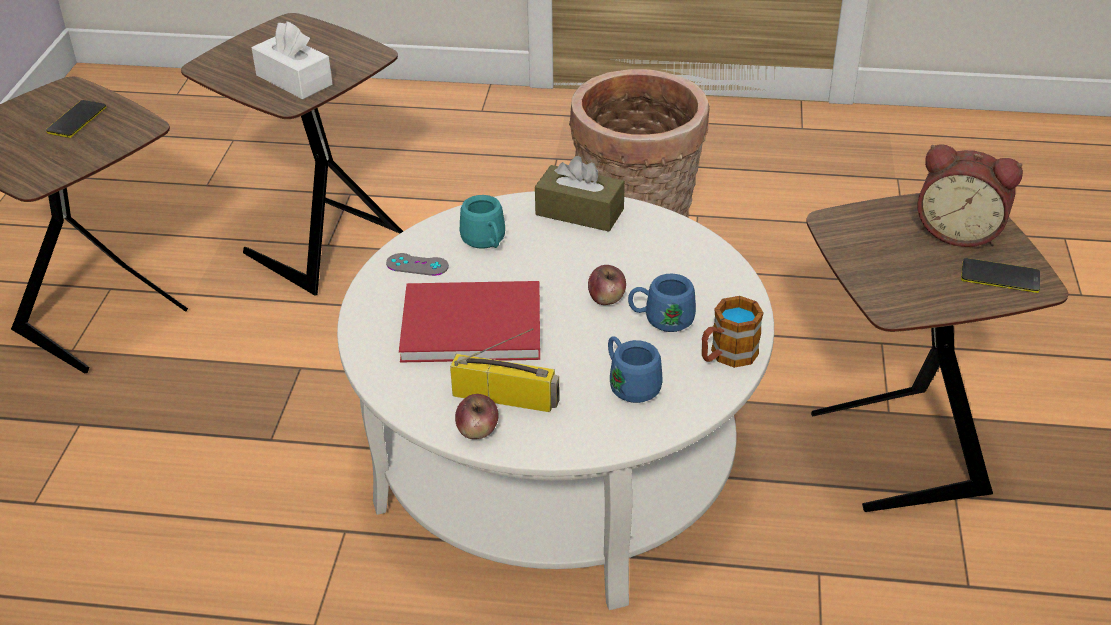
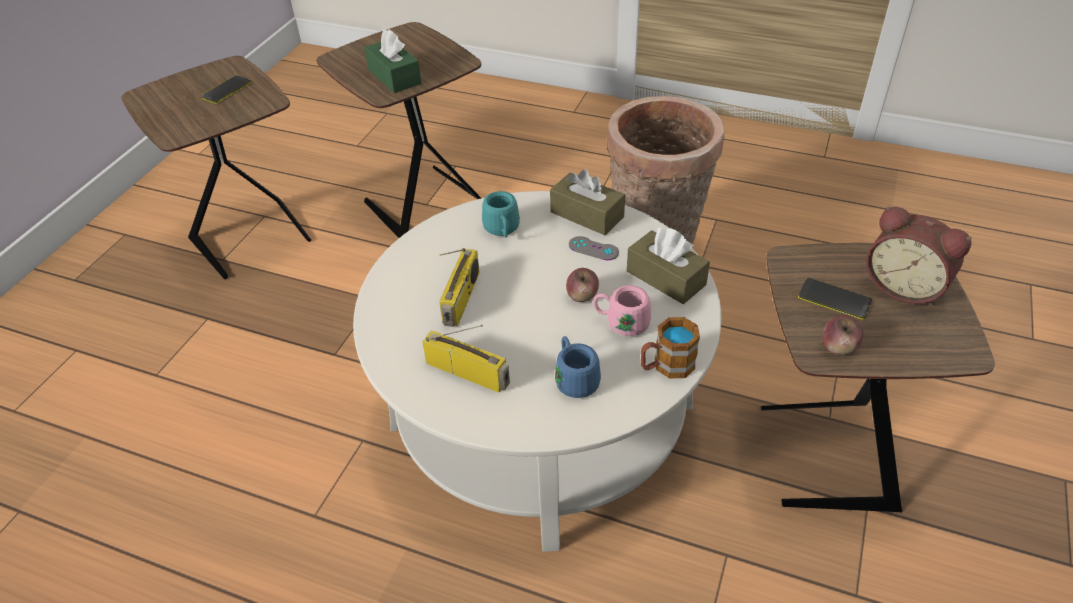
camera: 15 degrees right, 5 degrees up
(294, 80) = (394, 76): white tissue box -> green tissue box
(417, 265) = (441, 242): grey game controller -> grey game controller (593, 248)
(467, 322) = (462, 299): red book -> radio
(477, 431) = (434, 399): apple -> apple (838, 347)
(661, 320) = (621, 323): blue mug -> pink mug
(694, 266) = (666, 278): none -> brown tissue box
(1000, 277) = (931, 338): phone -> phone (834, 299)

